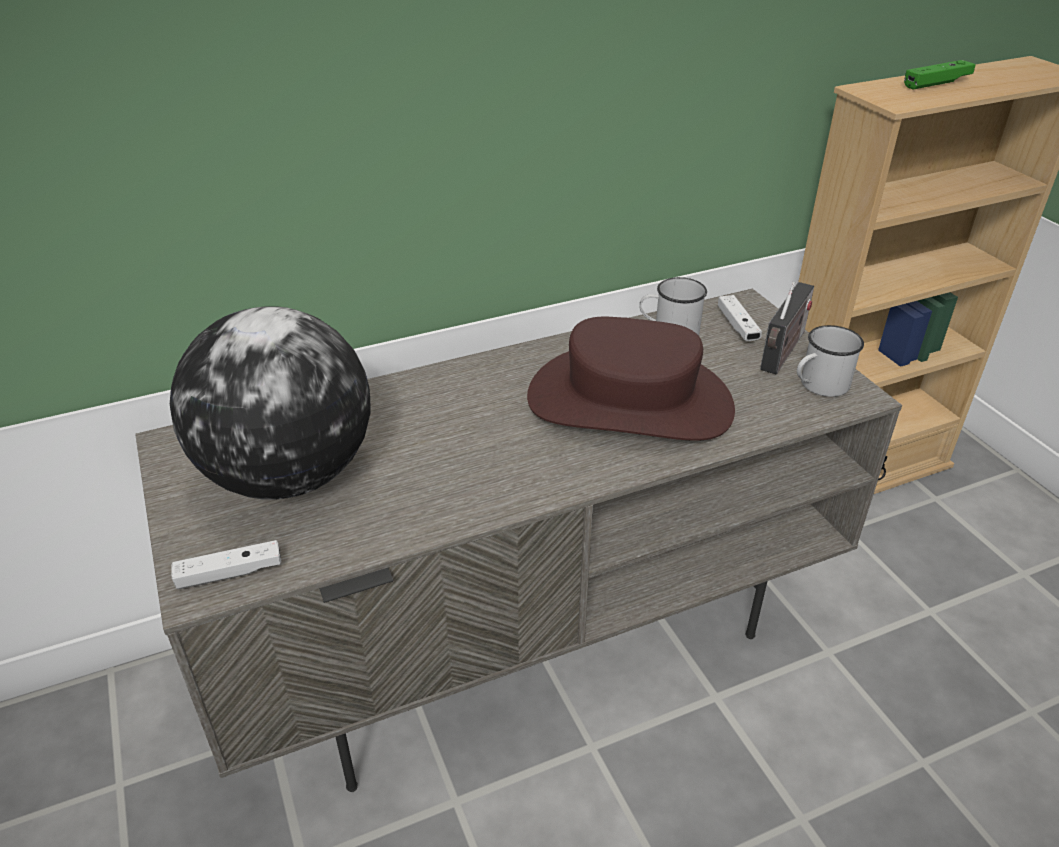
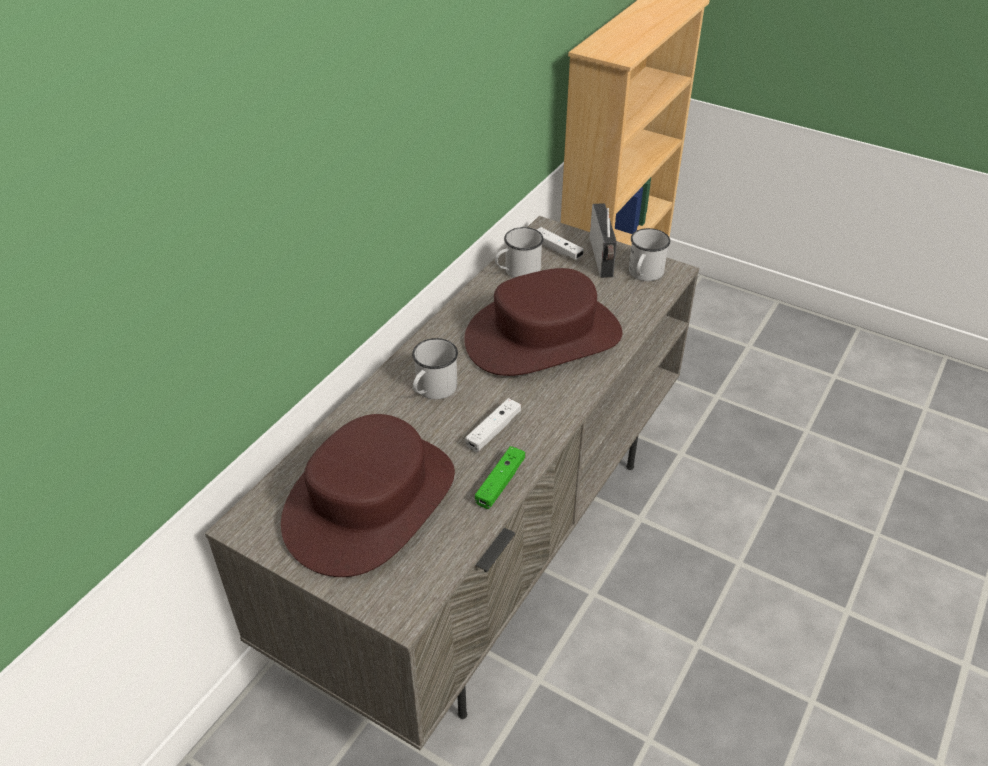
camera: 35 degrees left, 5 degrees up
(230, 573) = (410, 588): white game controller -> white game controller (493, 431)
(289, 475) = (370, 501): globe -> brown hat
(460, 403) = (432, 390): none -> white mug
(936, 83) = (627, 31): green game controller -> green game controller (500, 483)

